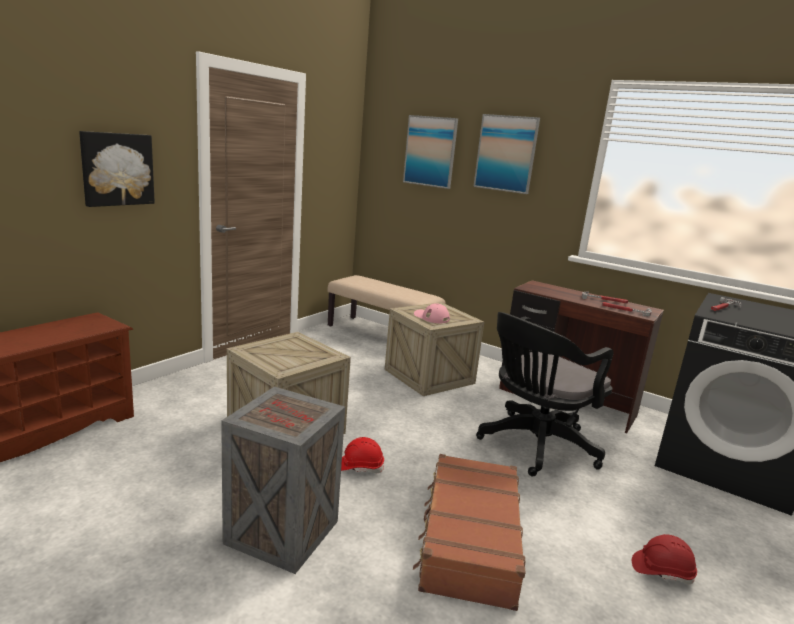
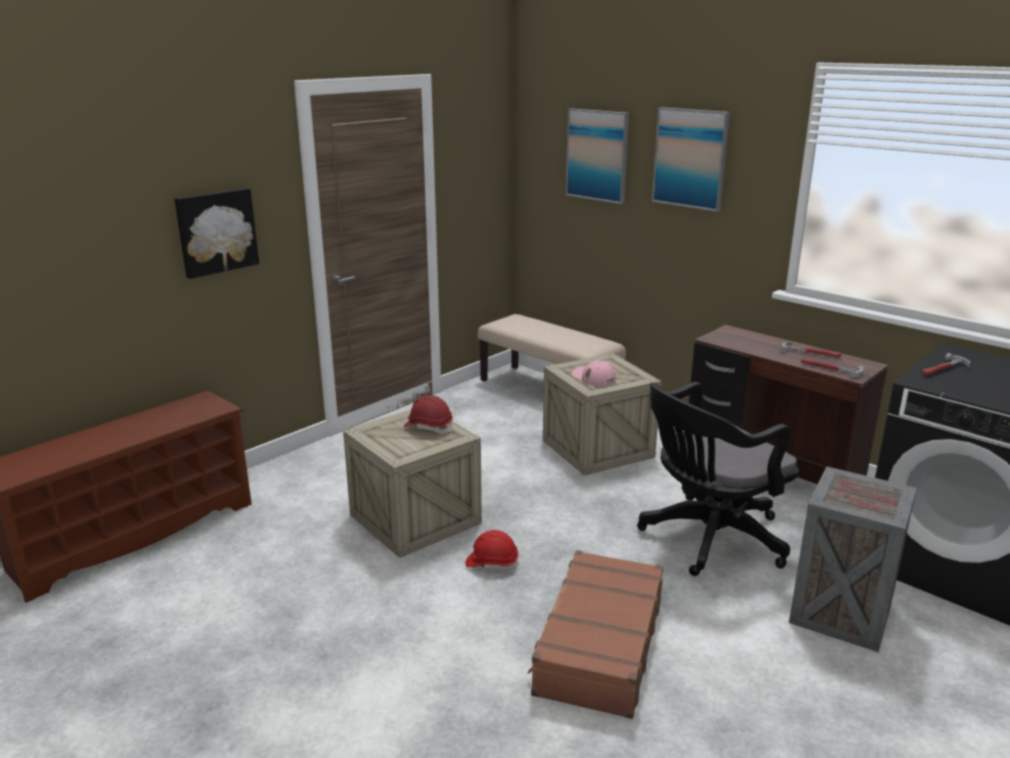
camera: 10 degrees right, 5 degrees up
(282, 530) = (398, 630): crate -> crate (839, 611)
(661, 571) = (816, 686): red hard hat -> red hard hat (428, 427)

